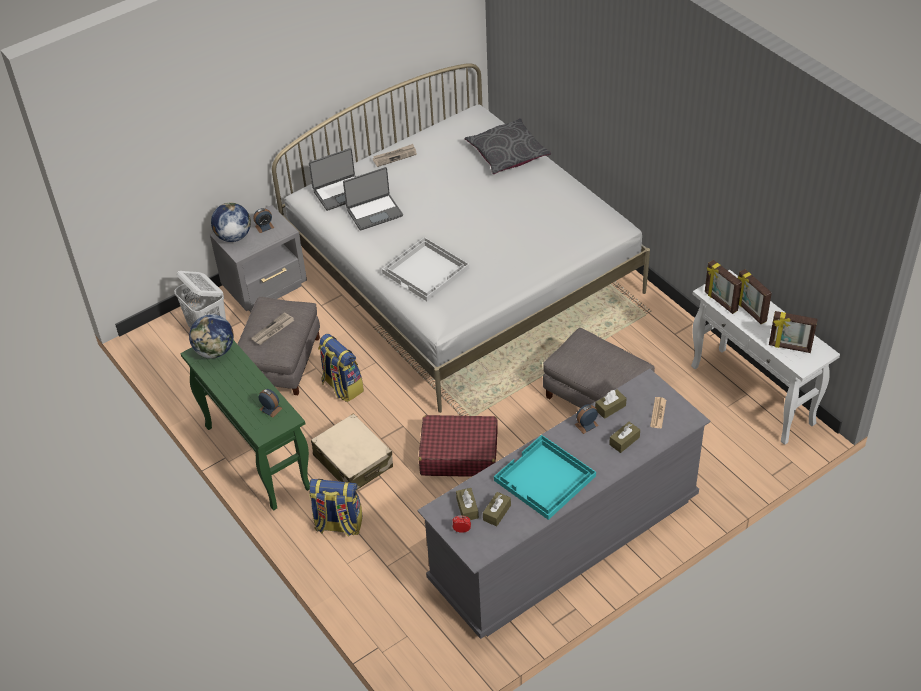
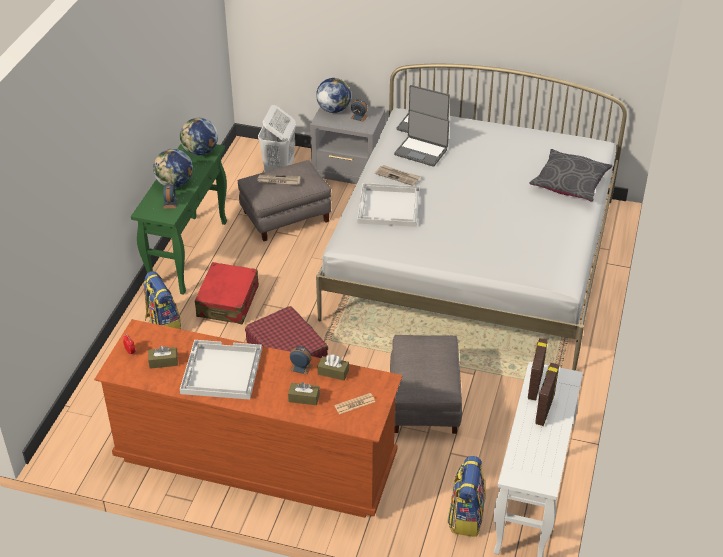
camera: 50 degrees right, 5 degrees down
(244, 392) = (175, 183): none -> globe
(342, 386) = (293, 258): backpack -> backpack (465, 516)
(353, 461) = (228, 301): beige suitcase -> red suitcase
(395, 156) = (493, 130): newspaper -> newspaper (398, 176)
(467, 508) = (154, 344): brown tissue box -> none
(545, 479) = (221, 371): turquoise tray -> white tray
(564, 539) = (256, 458): grey dresser -> brown dresser
(789, 347) = (527, 457): picture frame -> none

